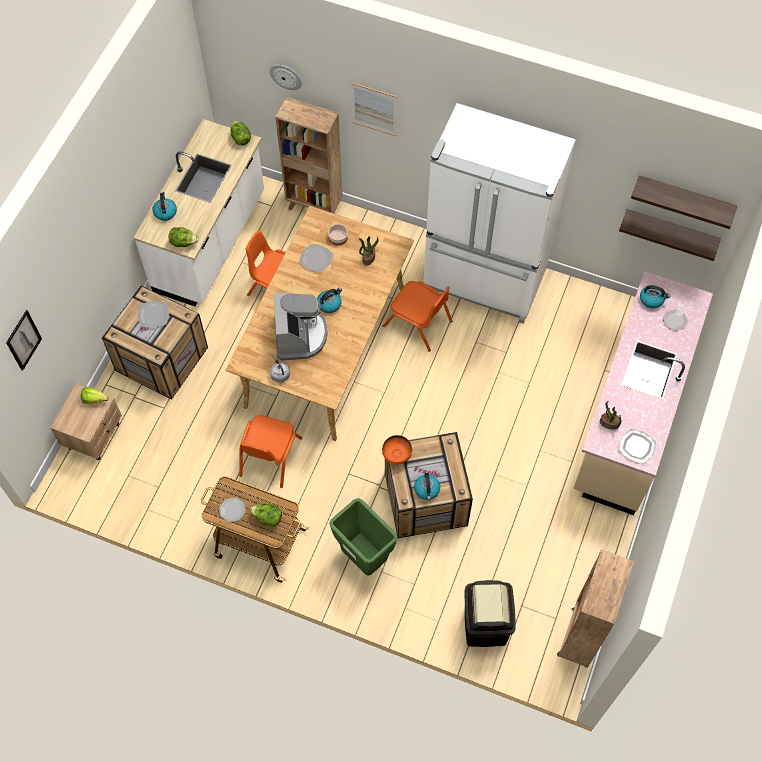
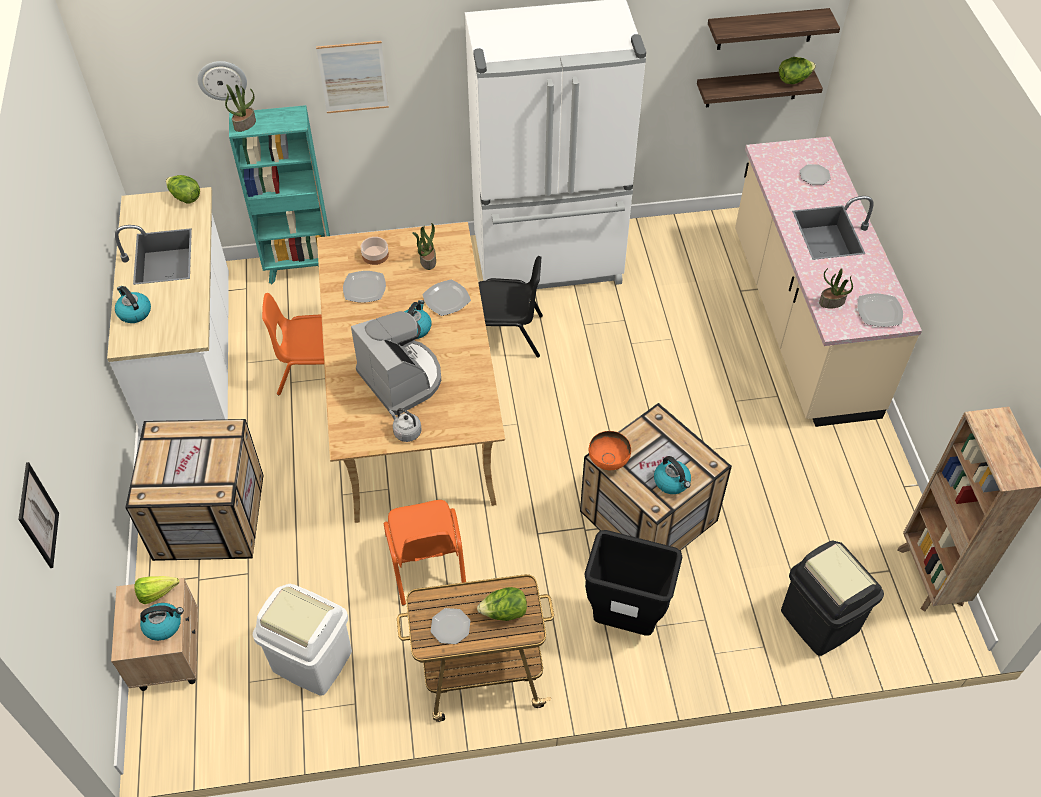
camera: 30 degrees left, 10 degrees down
(153, 315) = (183, 447): plate -> plate (446, 299)
(169, 482) = (311, 661): none -> white trash can
(183, 243) = (182, 335): lettuce -> lettuce (794, 80)
(291, 111) = (245, 124): none -> potted plant
(314, 206) = (300, 268): brown bookcase -> turquoise bookcase
(365, 558) = (625, 621): green trash can -> black trash can
(418, 323) = (505, 335): orange chair -> black chair
(652, 299) = (775, 167): kettle -> kettle (163, 625)

